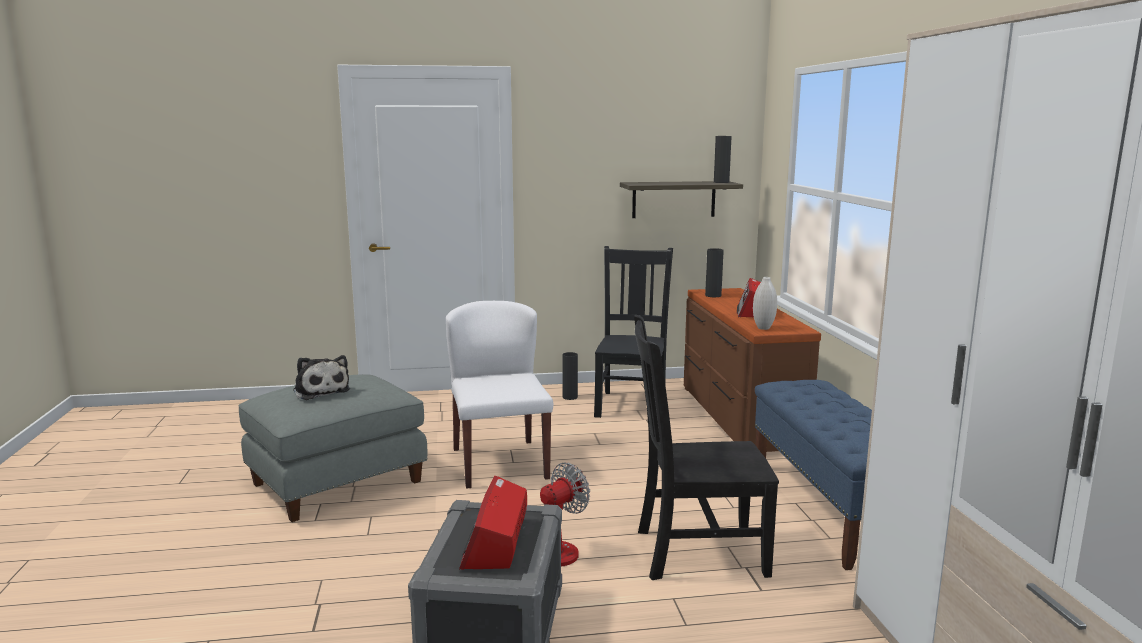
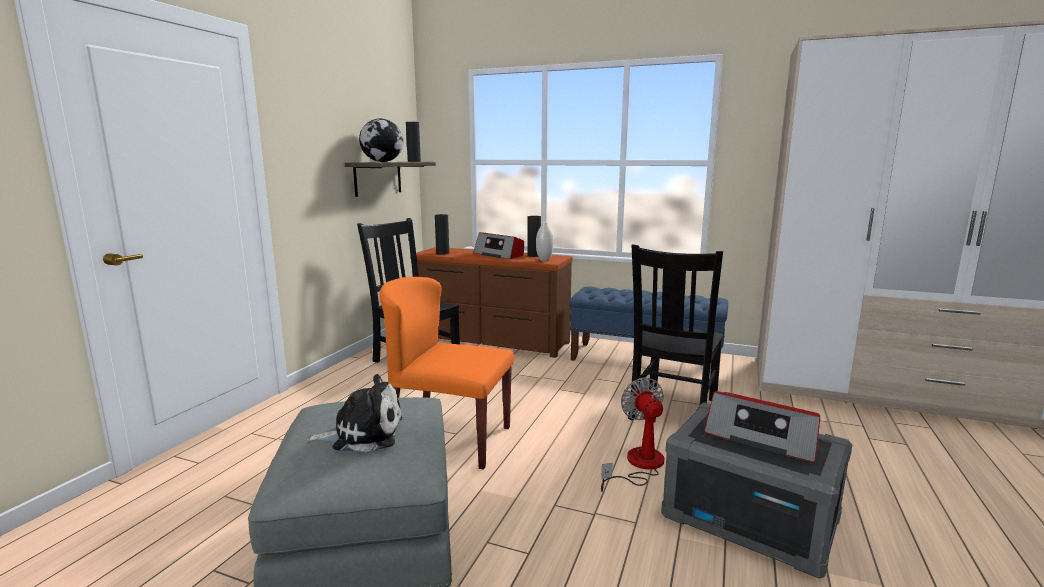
camera: 60 degrees left, 0 degrees up
(499, 463) = (449, 440): white chair -> orange chair
(570, 397) = (358, 376): black vase -> black vase (534, 255)
(658, 183) = (383, 162): none -> globe

